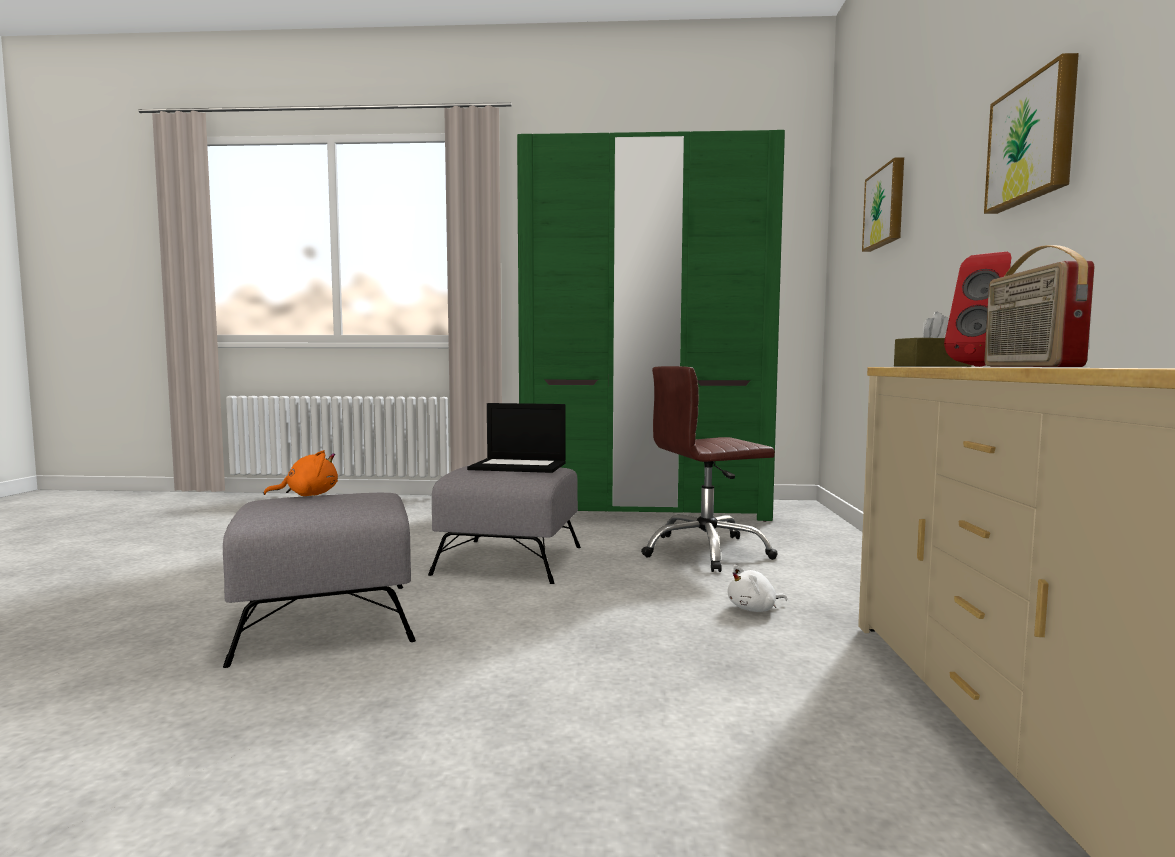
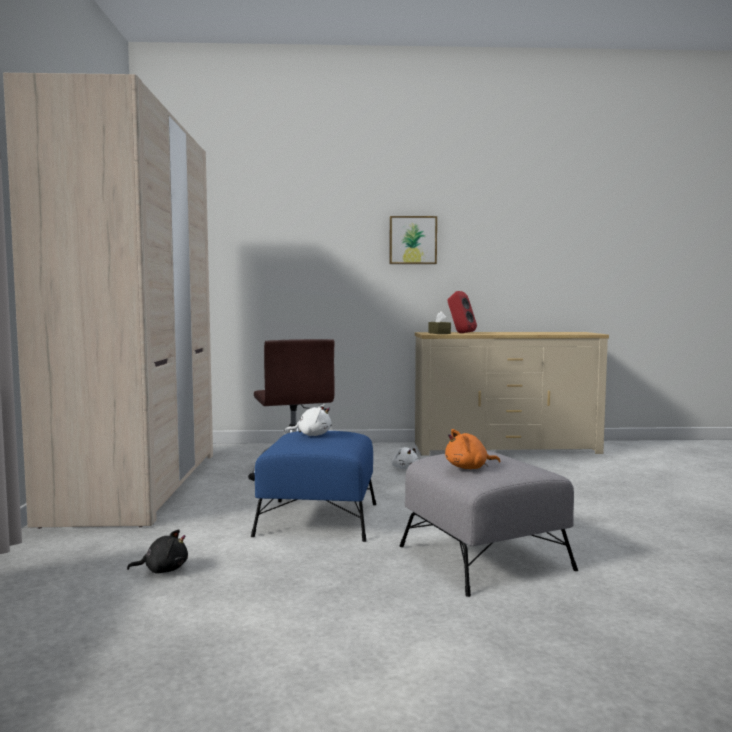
camera: 95 degrees left, 0 degrees up
(308, 495) = (469, 468): orange plush toy -> orange plush toy turned 75 degrees counterclockwise
(422, 525) = (163, 570): none -> black plush toy
(510, 560) = (318, 519): grey ottoman -> blue ottoman
(519, 466) = (312, 435): laptop -> white plush toy
(643, 508) = (138, 485): green wardrobe -> beige wardrobe
(886, 207) = (263, 231): picture -> none
(1027, 366) = (514, 333): radio -> none

